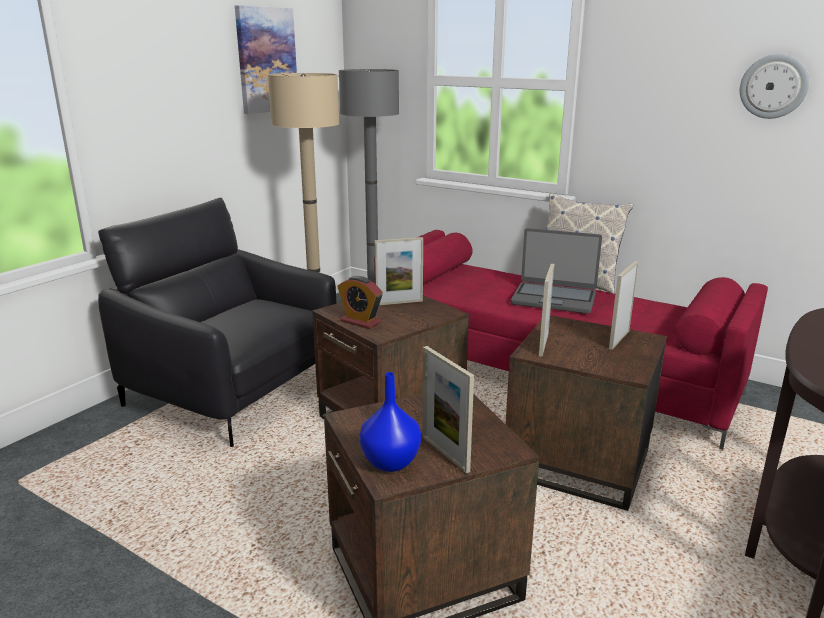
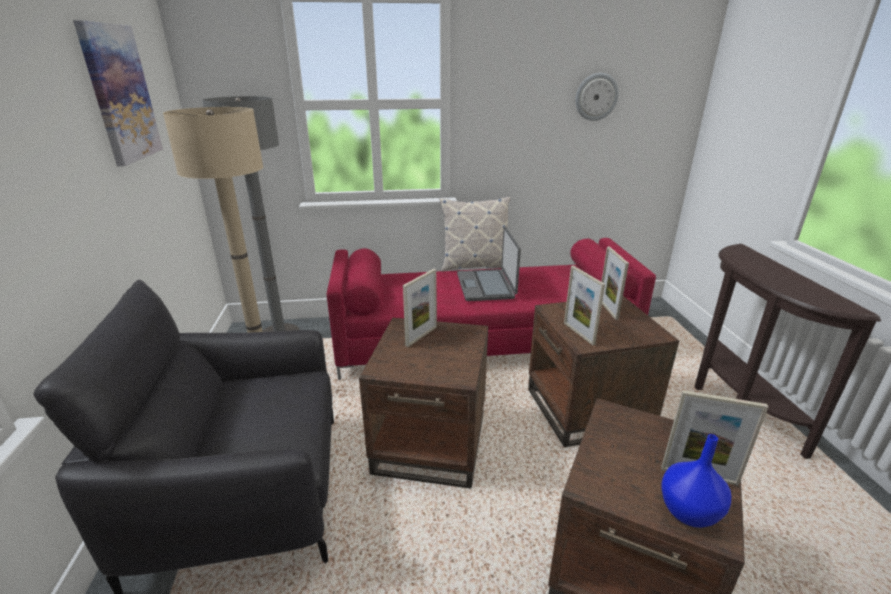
camera: 40 degrees left, 5 degrees up
(360, 322) = (424, 371): alarm clock -> none
(554, 298) = (486, 286): laptop -> laptop turned 105 degrees clockwise

